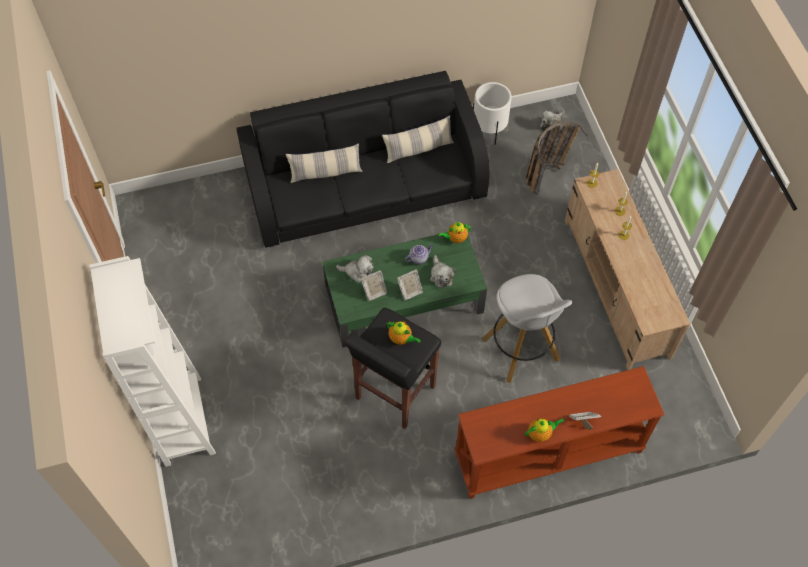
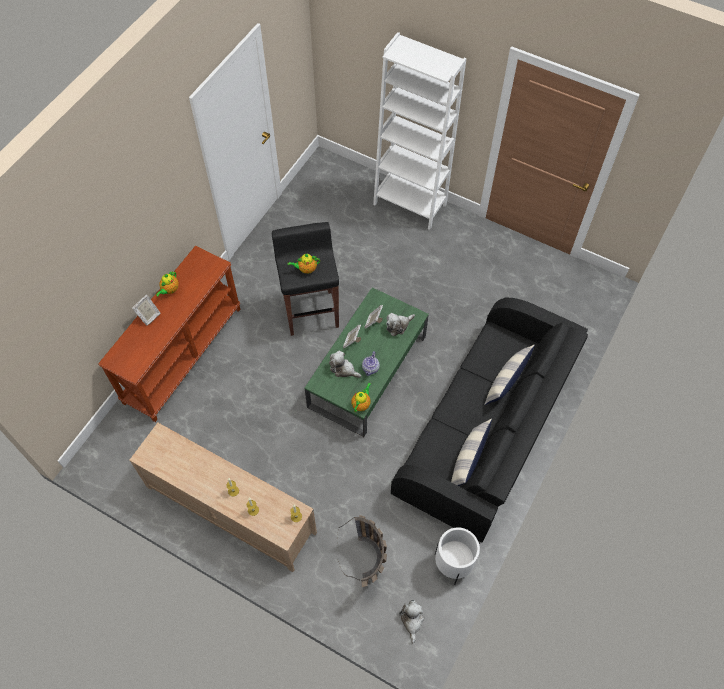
camera: 135 degrees right, 0 degrees up
(521, 350) = (257, 404): white stool -> none

